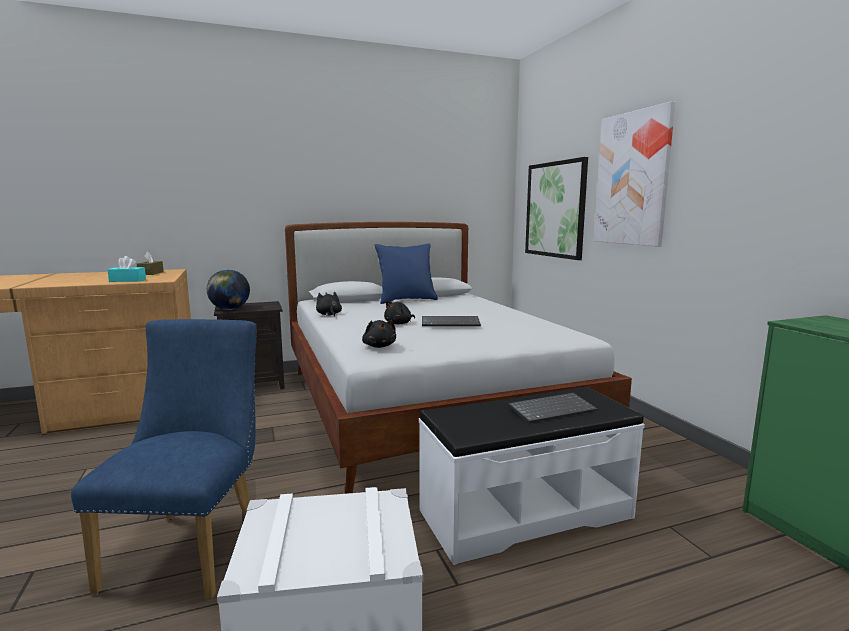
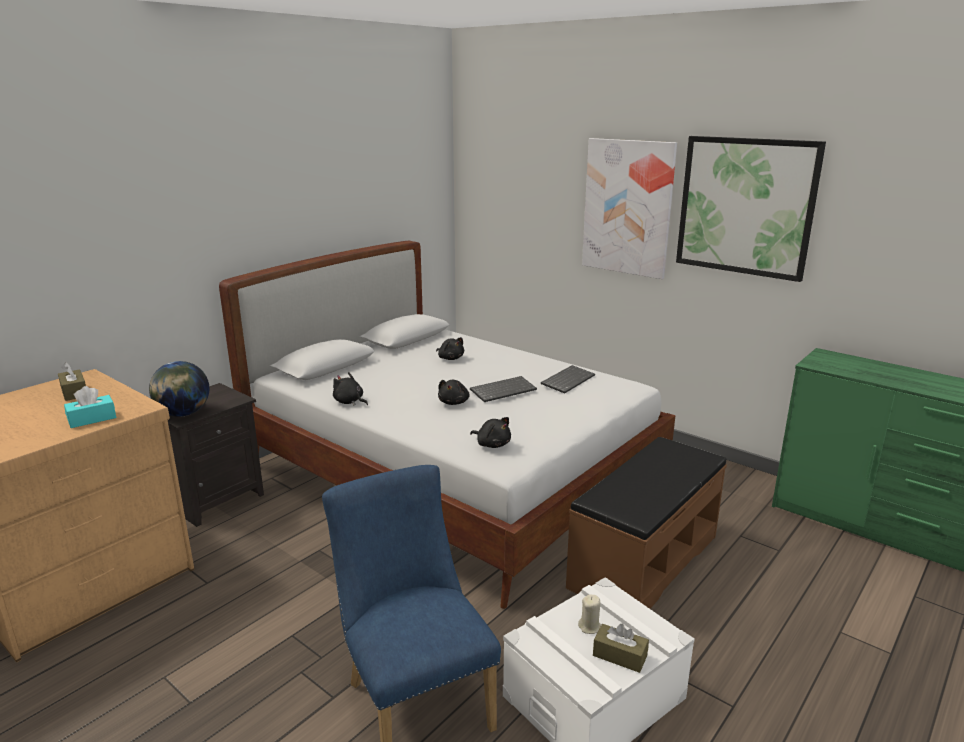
camera: 30 degrees left, 10 degrees up
(321, 557) = (619, 656): none -> brown tissue box
(331, 521) = (590, 627): none -> beige candle
(406, 300) = (393, 355): blue pillow -> none
(446, 305) = (450, 358): none -> black plush toy
(524, 513) = (643, 560): white bench -> brown bench
(552, 409) = (665, 470): keyboard -> keyboard (567, 380)
(555, 209) = (522, 223): picture -> picture (745, 206)

